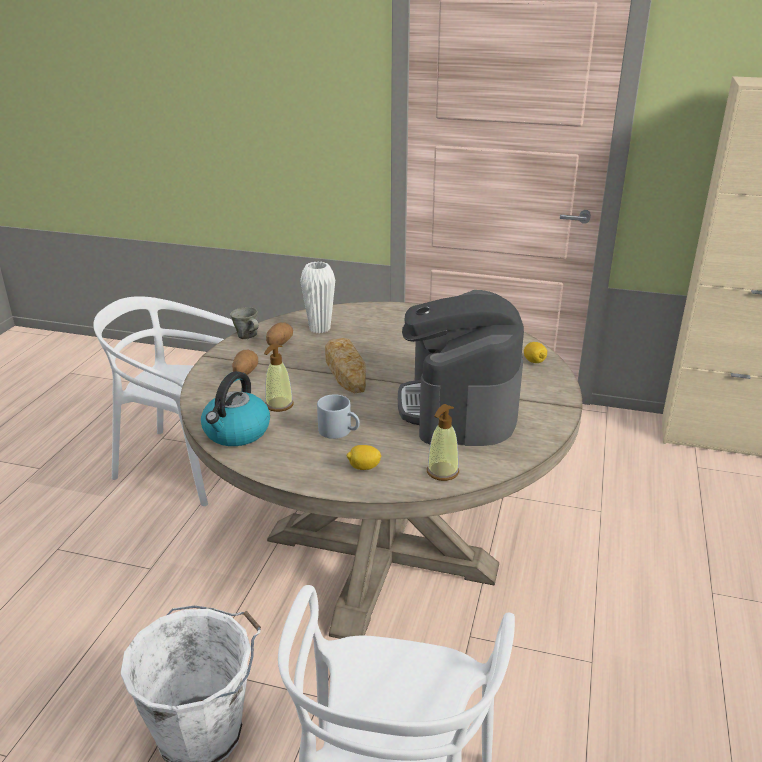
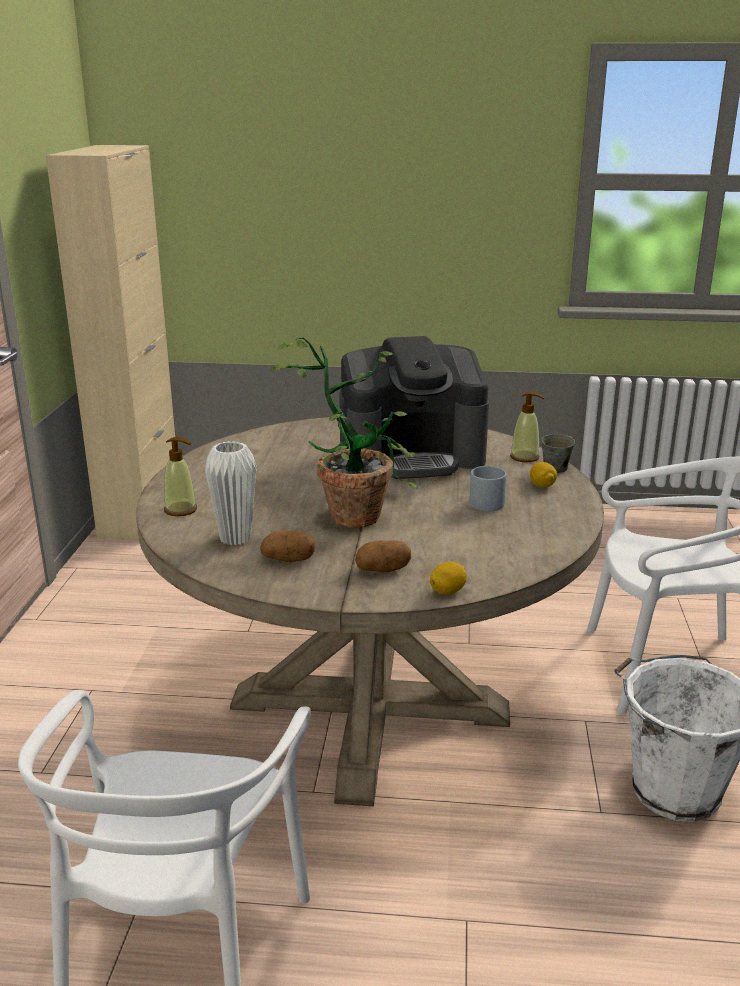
camera: 100 degrees left, 5 degrees down
(236, 432) = (526, 551): kettle -> none
(247, 336) = (266, 587): grey mug -> grey mug (557, 468)
(279, 405) = (453, 537): soap dispenser -> soap dispenser (181, 510)
(345, 371) = (356, 511): bread -> potted plant
(534, 361) = (304, 430): lemon -> lemon (448, 591)

